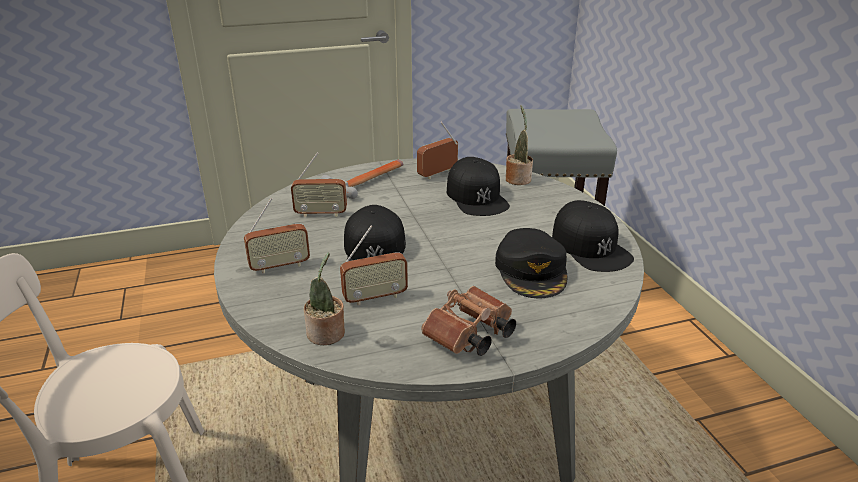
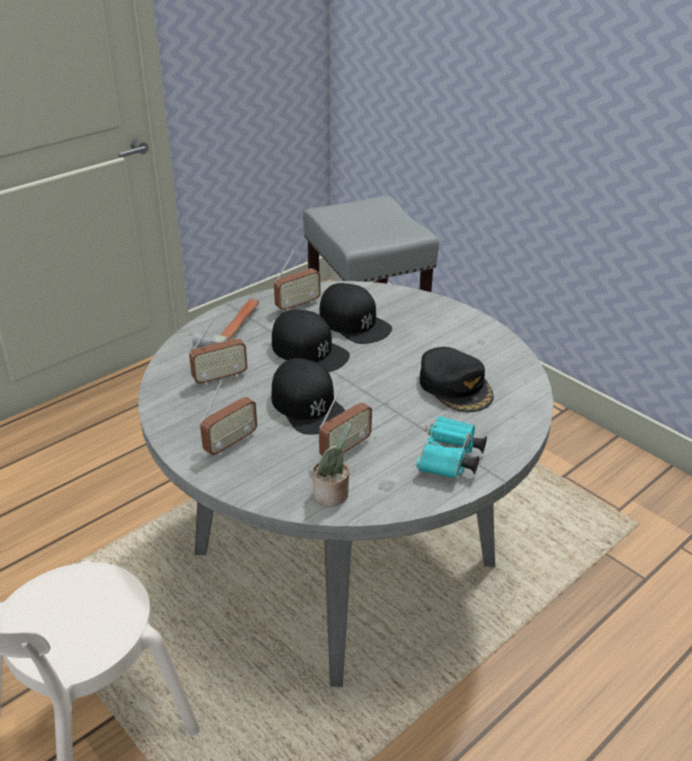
camera: 25 degrees left, 5 degrees up
(438, 174) = (297, 305): radio -> radio turned 150 degrees counterclockwise
(469, 336) = (449, 461): brown binoculars -> turquoise binoculars
(518, 179) = (377, 294): potted plant -> none
(590, 246) = (486, 351): black cap -> black cap (309, 350)

